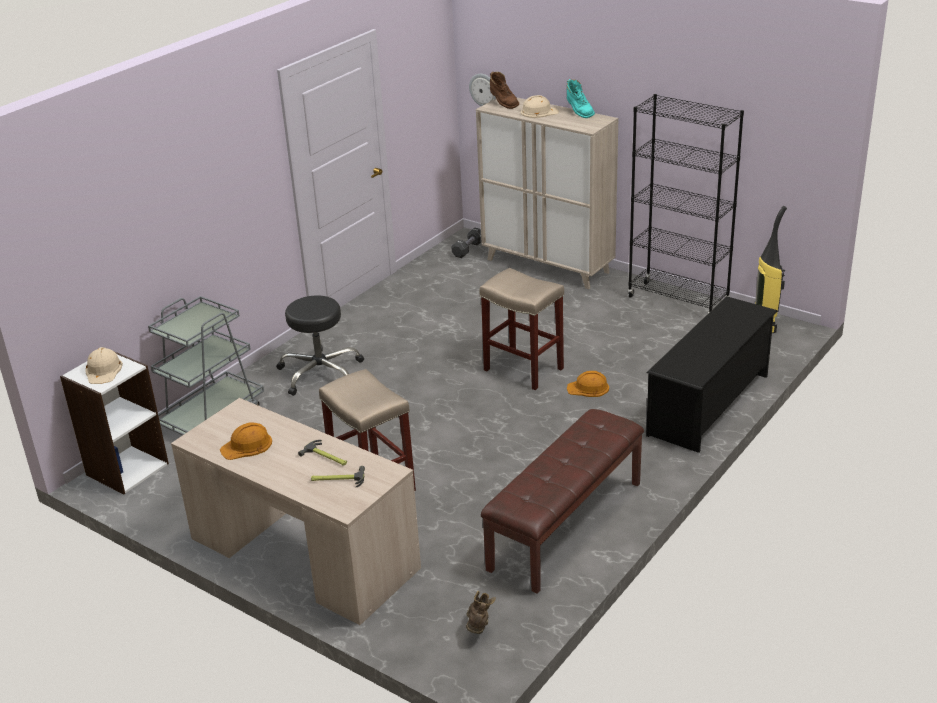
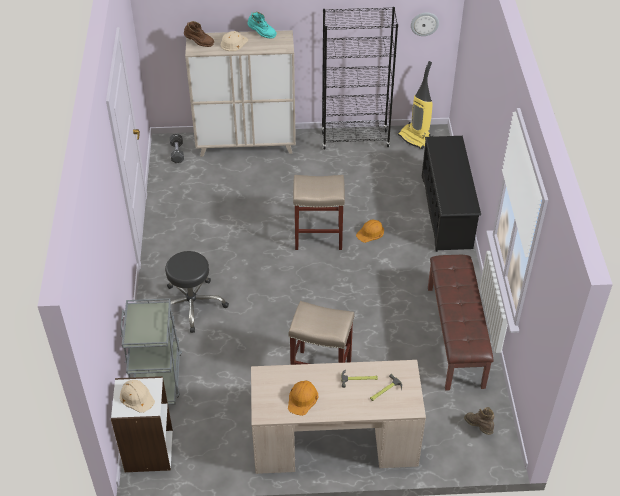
camera: 40 degrees left, 15 degrees up
(484, 90) = (165, 32): wall clock -> wall clock (424, 23)

